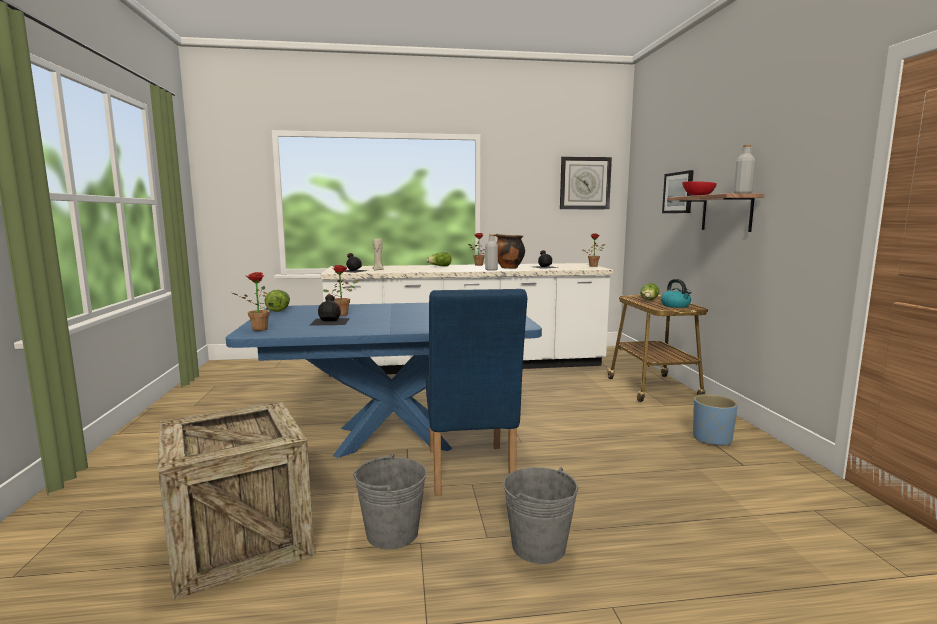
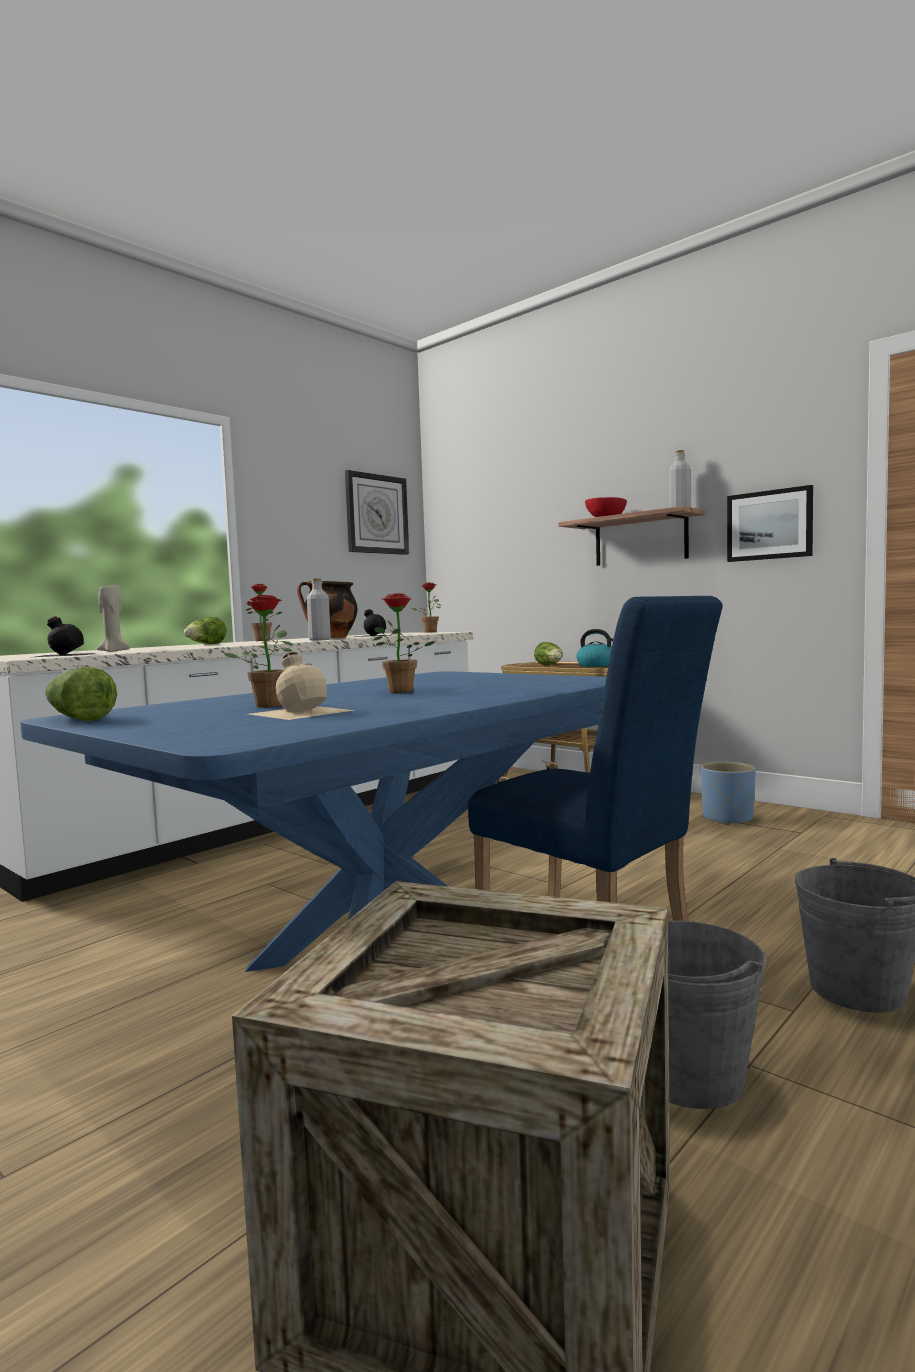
camera: 40 degrees left, 5 degrees down
(256, 330) = (206, 738): potted plant -> potted plant (399, 692)
(330, 321) = (301, 711): black bottle -> beige bottle
(678, 192) = (541, 522): picture -> picture (769, 525)

